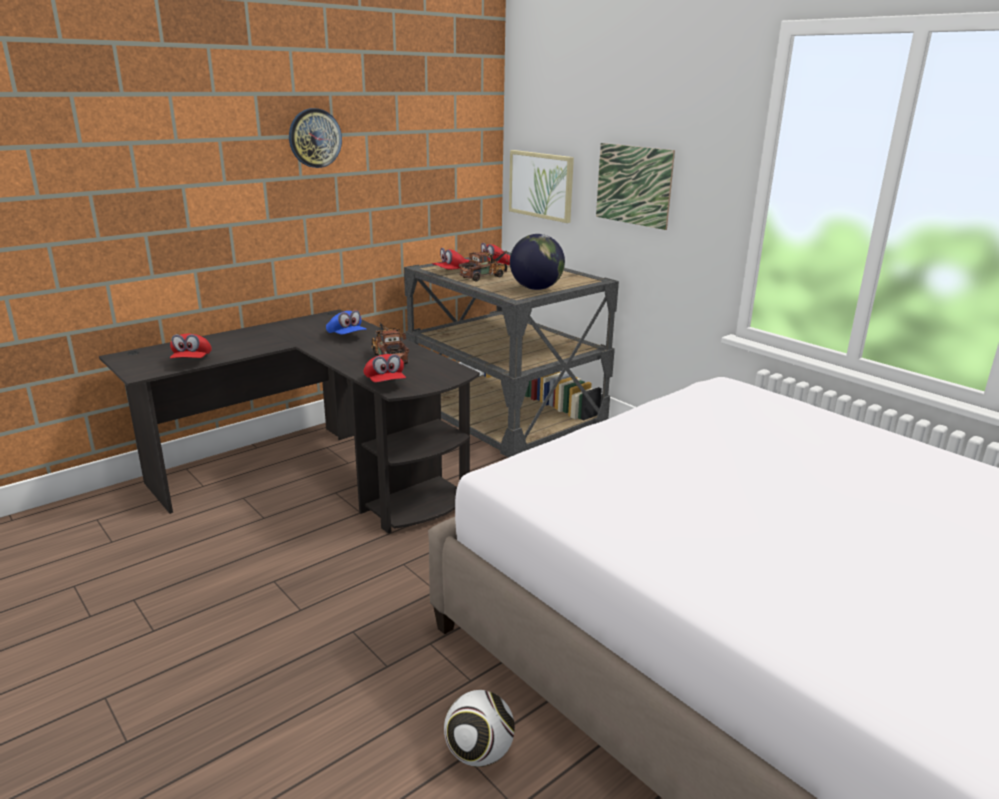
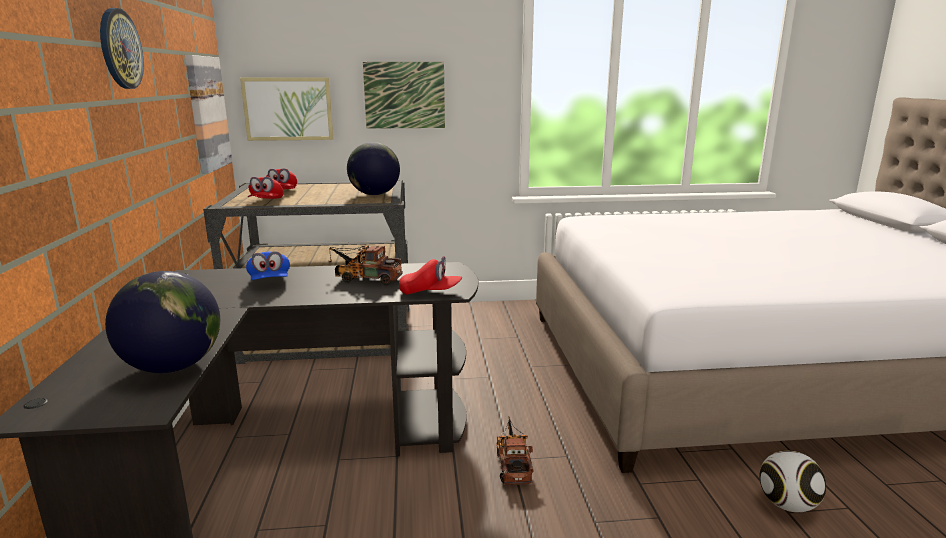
camera: 55 degrees left, 5 degrees down
(192, 361) = (173, 366): red cap -> globe
(346, 336) = (270, 282): blue cap -> blue cap turned 75 degrees clockwise
(454, 183) = (207, 113): none -> picture
(486, 276) = (305, 198): toy truck -> toy truck (513, 464)

